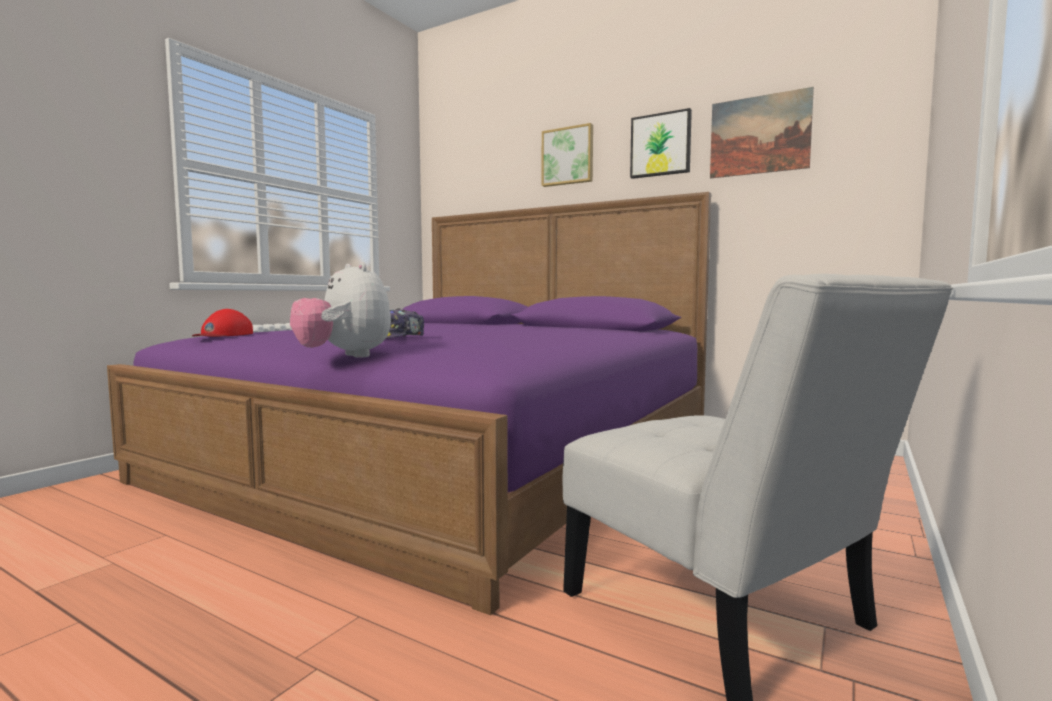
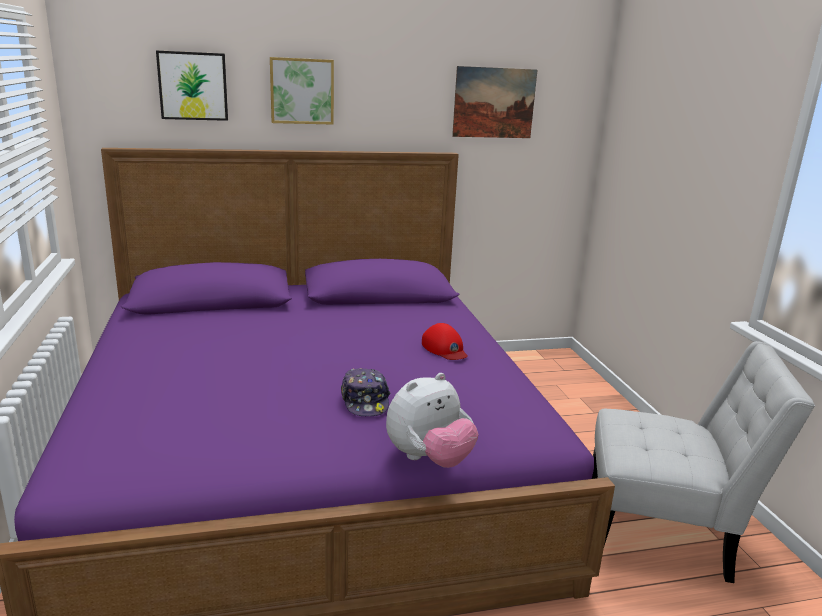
camera: 45 degrees left, 15 degrees up
(223, 335) = (137, 450): red cap -> red cap (444, 348)
(344, 356) = (429, 459): plush toy -> plush toy turned 45 degrees counterclockwise
(661, 145) = (407, 96): picture -> picture (193, 86)

